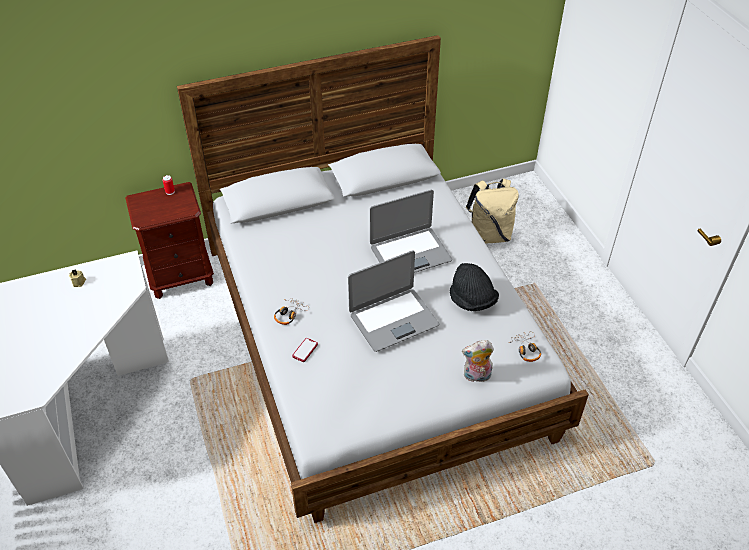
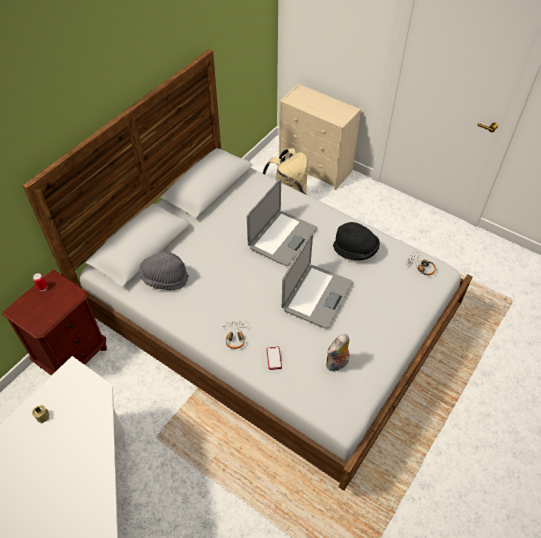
camera: 35 degrees left, 5 degrees up
(274, 235) = (165, 278): none -> grey hat
(476, 376) = (408, 305): plush toy -> plush toy (337, 364)
(547, 220) = (316, 167): none -> beige dresser

